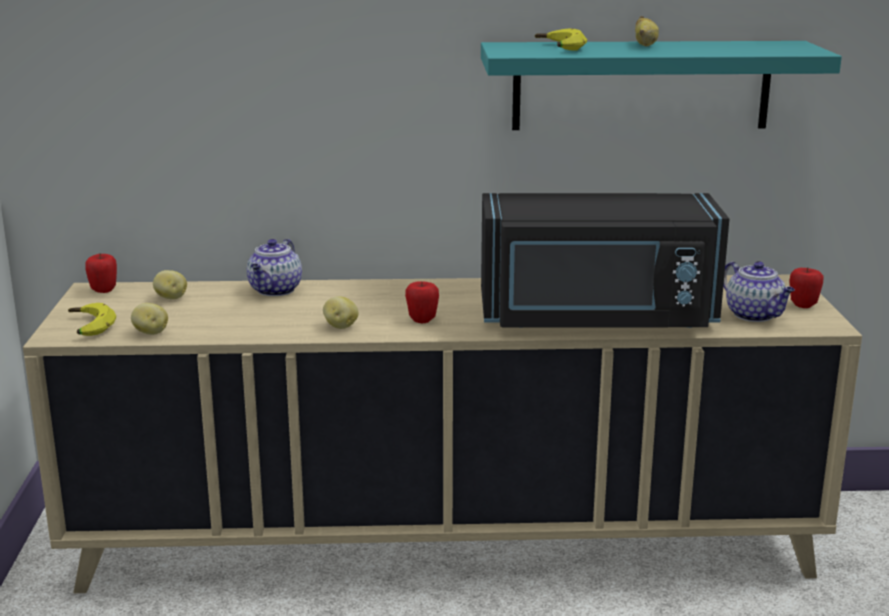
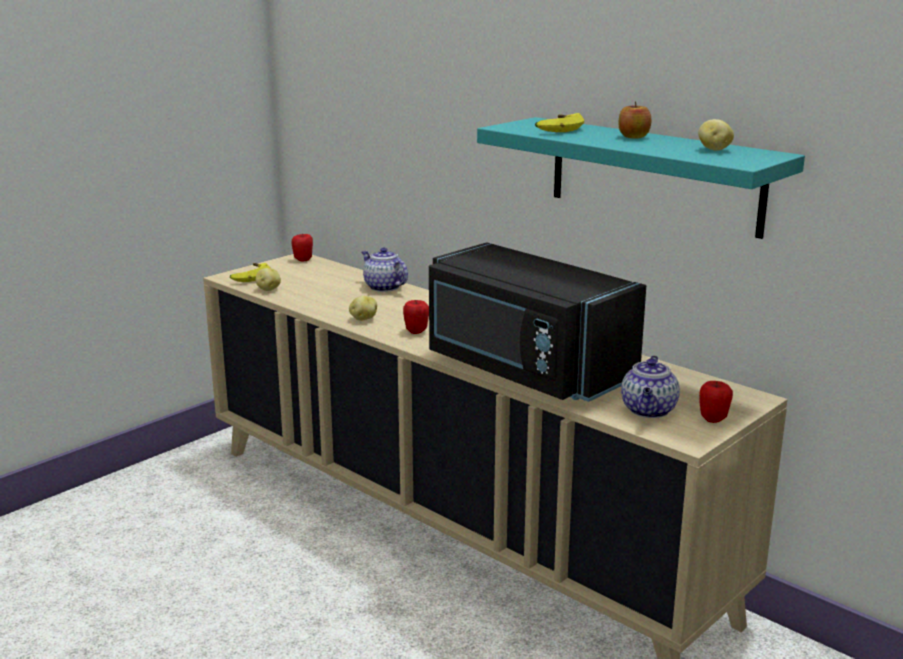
camera: 45 degrees right, 0 degrees up
(171, 298) = (323, 274): potato -> potato (713, 149)
(275, 291) = (383, 287): teapot -> teapot turned 75 degrees clockwise
(645, 45) = (634, 137): banana -> apple

